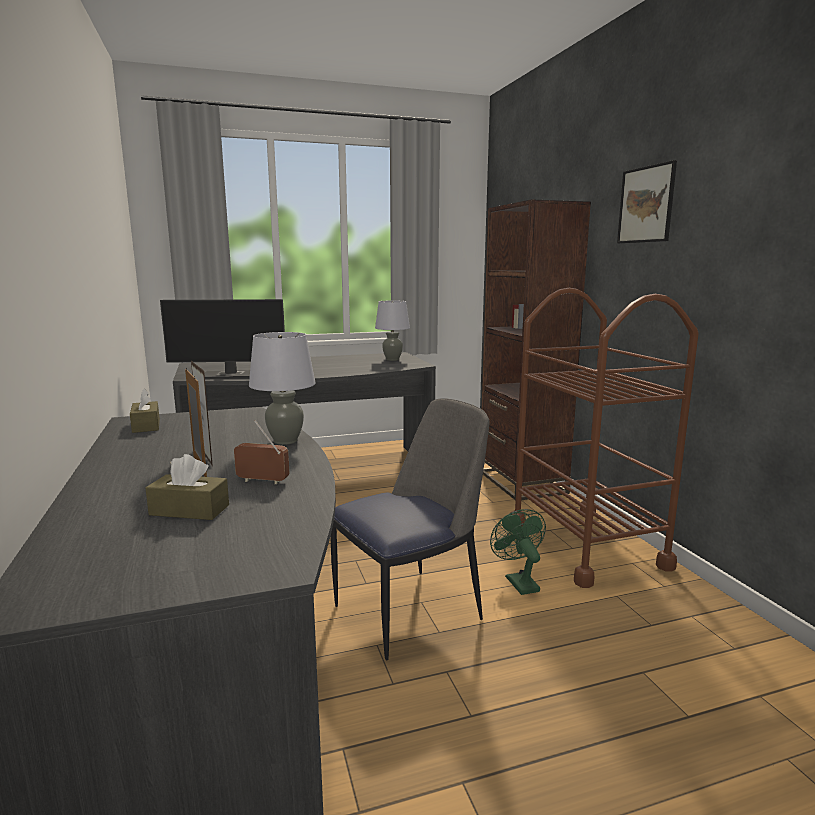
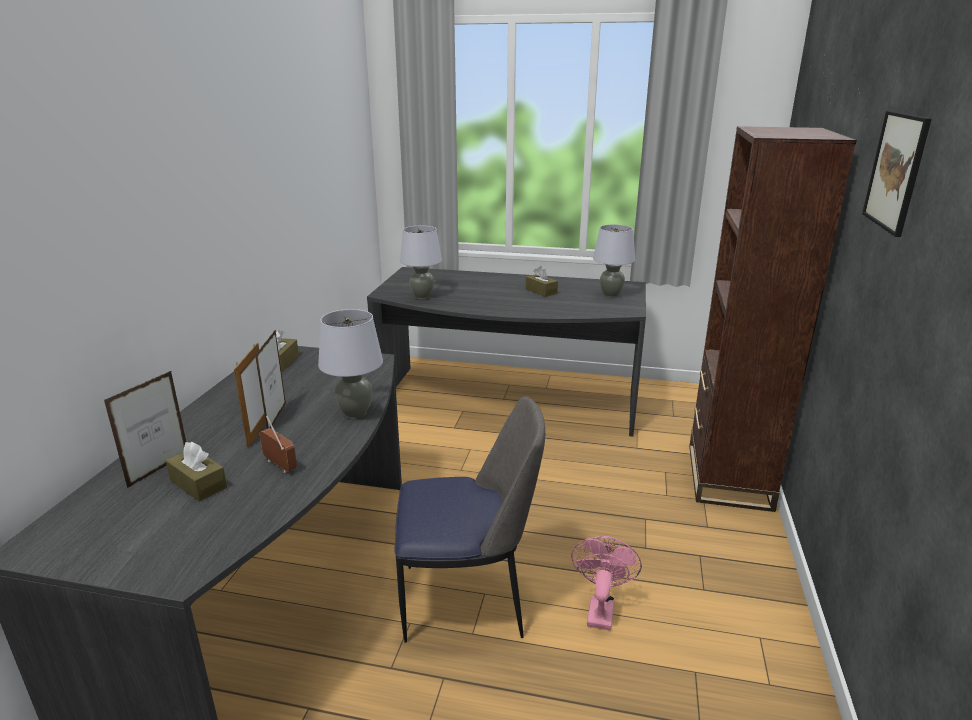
camera: 30 degrees right, 10 degrees up
(120, 511) = (159, 469): none -> picture frame
(231, 375) = (422, 297): monitor -> grey table lamp
(334, 363) = (541, 291): none -> brown tissue box
(518, 581) = (600, 609): green fan -> pink fan
(586, 544) = (725, 591): brown cart -> none

